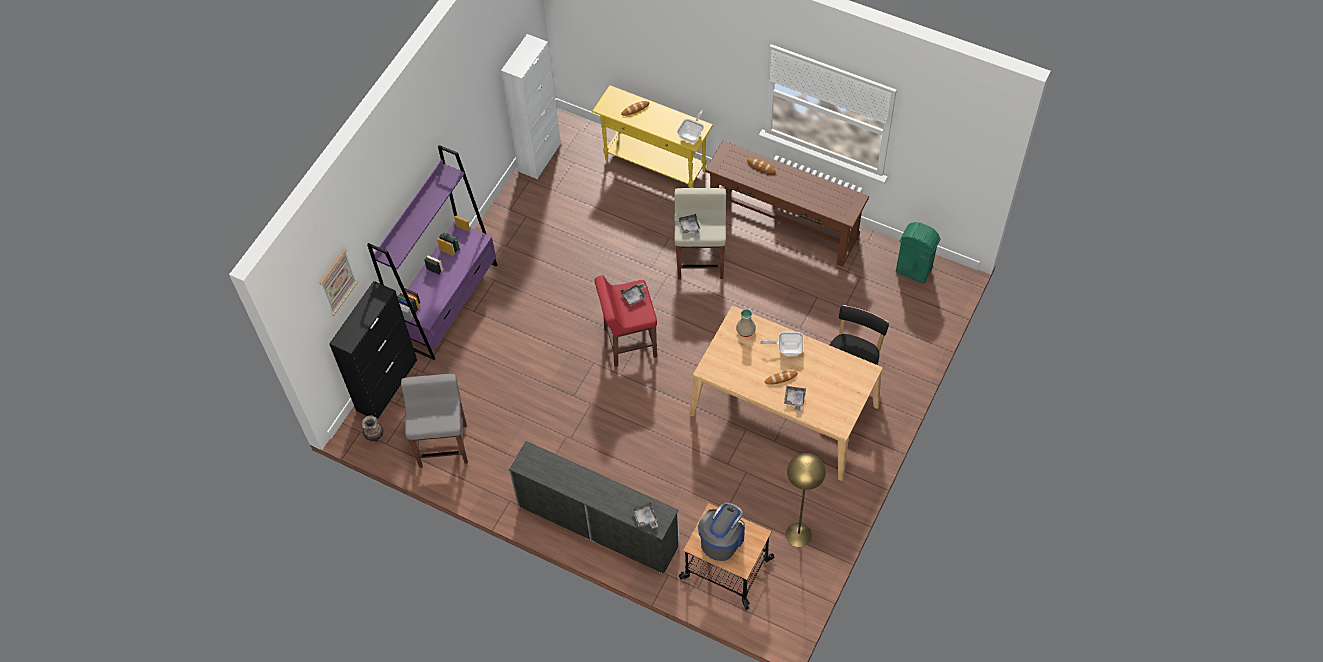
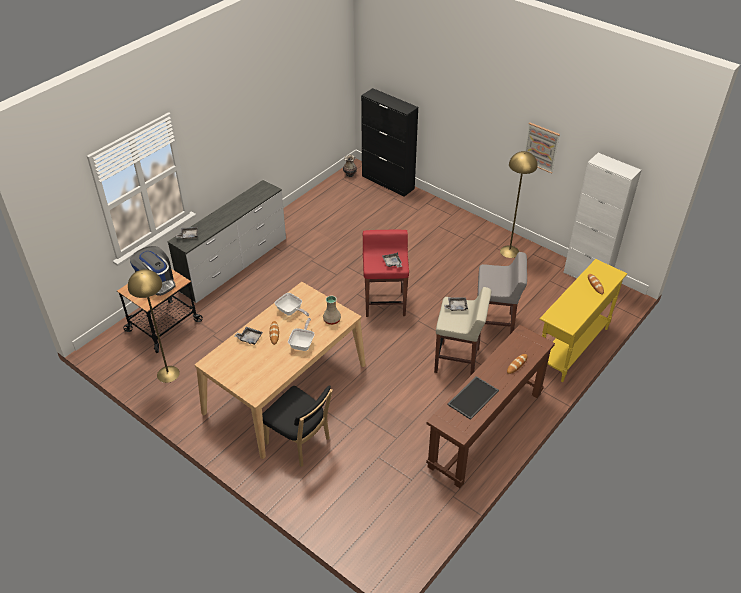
camera: 100 degrees right, 15 degrees down
(337, 282) = (398, 63): picture -> picture (541, 147)
(443, 444) = (331, 202): grey stool -> grey stool (494, 326)
(449, 304) = (448, 215): purple bookcase -> none
(510, 232) = (509, 251): none -> yellow floor lamp
(692, 134) = (560, 318): frying pan -> frying pan (291, 311)
(812, 196) = (472, 397): none -> tray
(913, 271) = (407, 529): green trash can -> none

